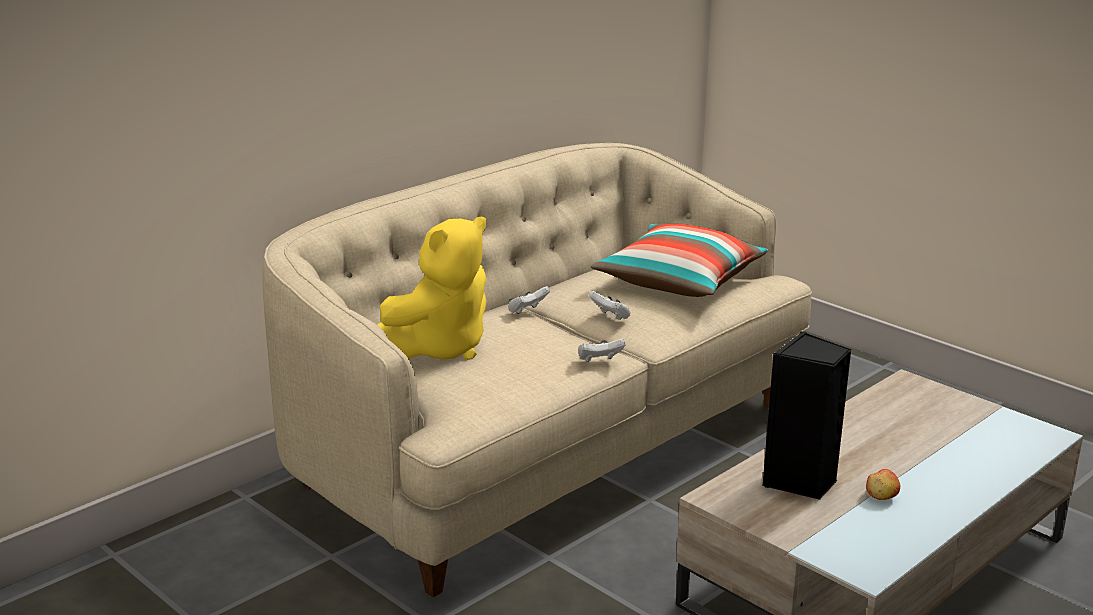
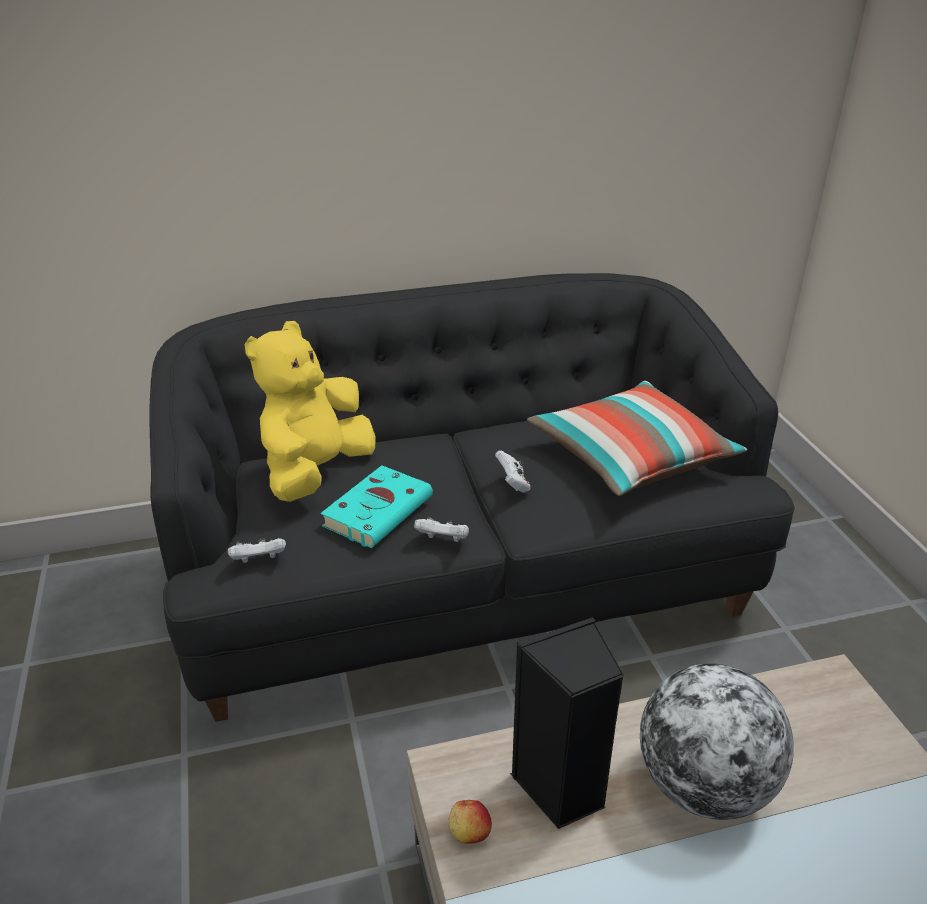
camera: 30 degrees right, 10 degrees up
(439, 348) = (316, 472): yellow plush toy -> yellow plush toy turned 135 degrees clockwise
(527, 311) = (446, 450): white game controller -> white game controller (259, 561)
(529, 355) = (379, 510): none -> turquoise book
(546, 447) = (464, 582): beige sofa -> black sofa
(881, 497) = (640, 862): apple -> apple (469, 832)
(882, 453) = (704, 786): none -> globe

